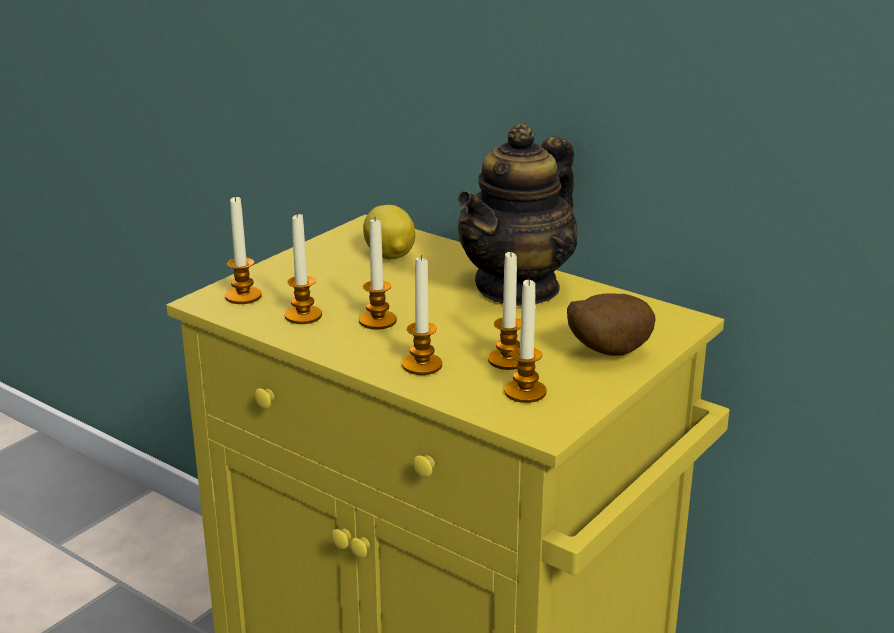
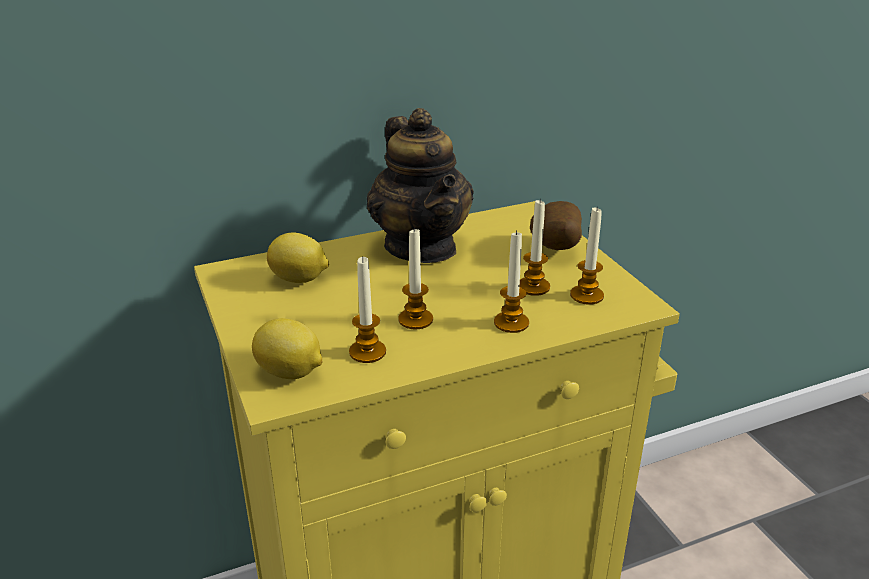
camera: 60 degrees left, 5 degrees up
(243, 296) = (290, 373): candle -> lemon

